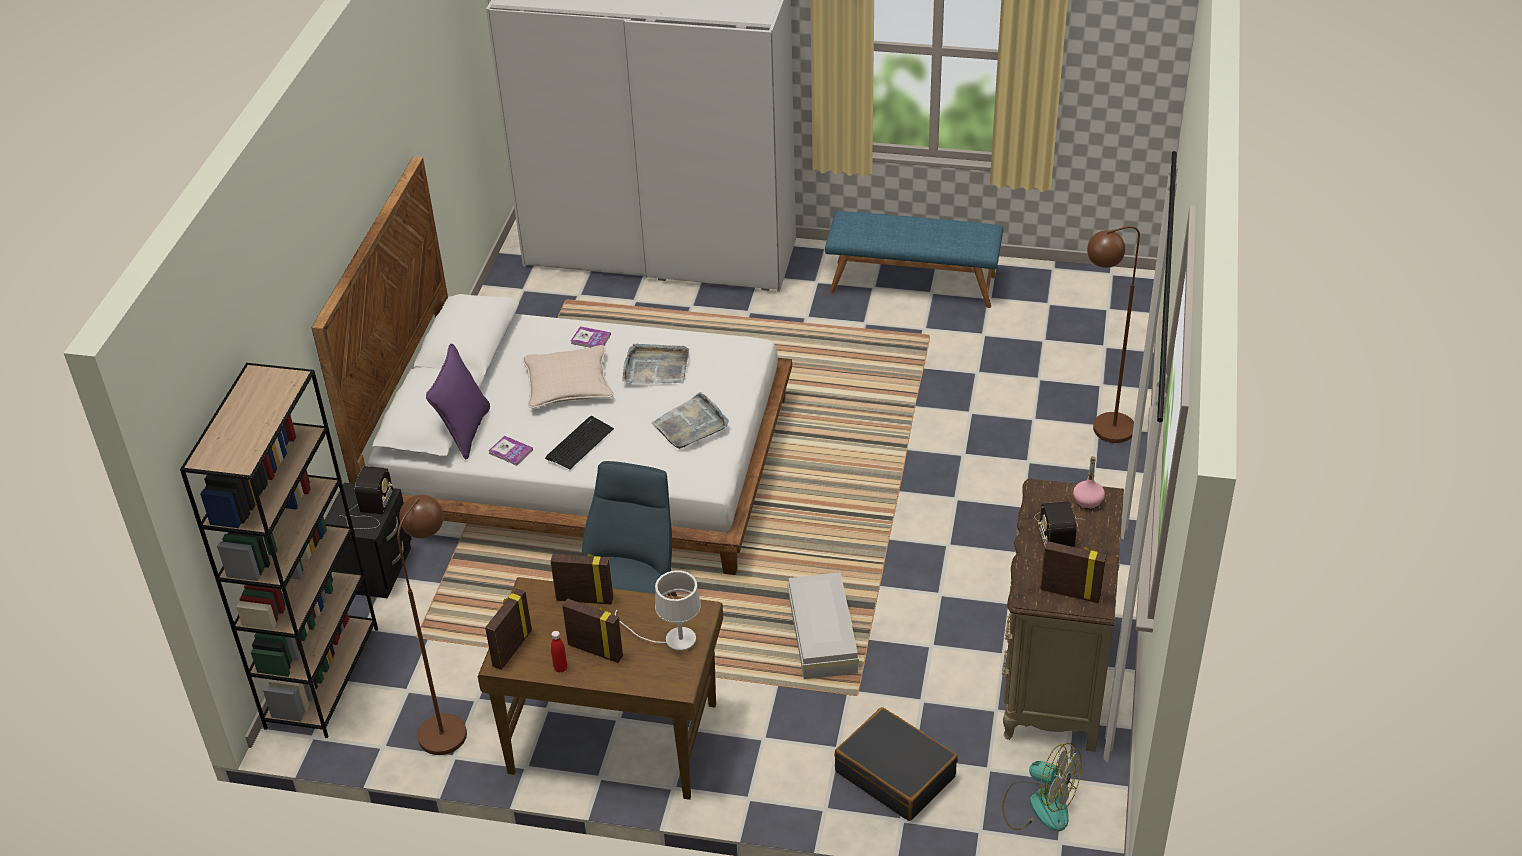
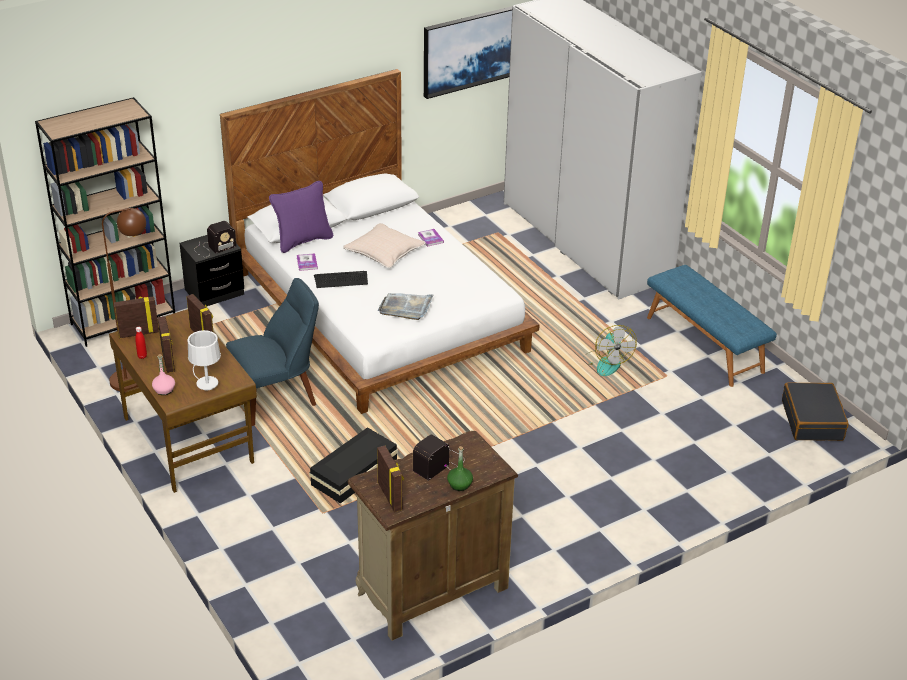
camera: 45 degrees right, 5 degrees down
(449, 91) = (470, 50): none -> picture
(655, 367) = (438, 271): grey tray -> none
(821, 637) = (352, 474): white storage box -> black storage box
(896, 774) = (278, 562): black suitcase -> black suitcase (812, 420)
(1039, 805) = (319, 638): fan -> fan (605, 362)
(1088, 501) = (484, 464): pink bottle -> pink bottle (164, 390)
(1101, 535) = (460, 484): none -> green bottle
(1102, 433) = (682, 496): brown floor lamp -> none

